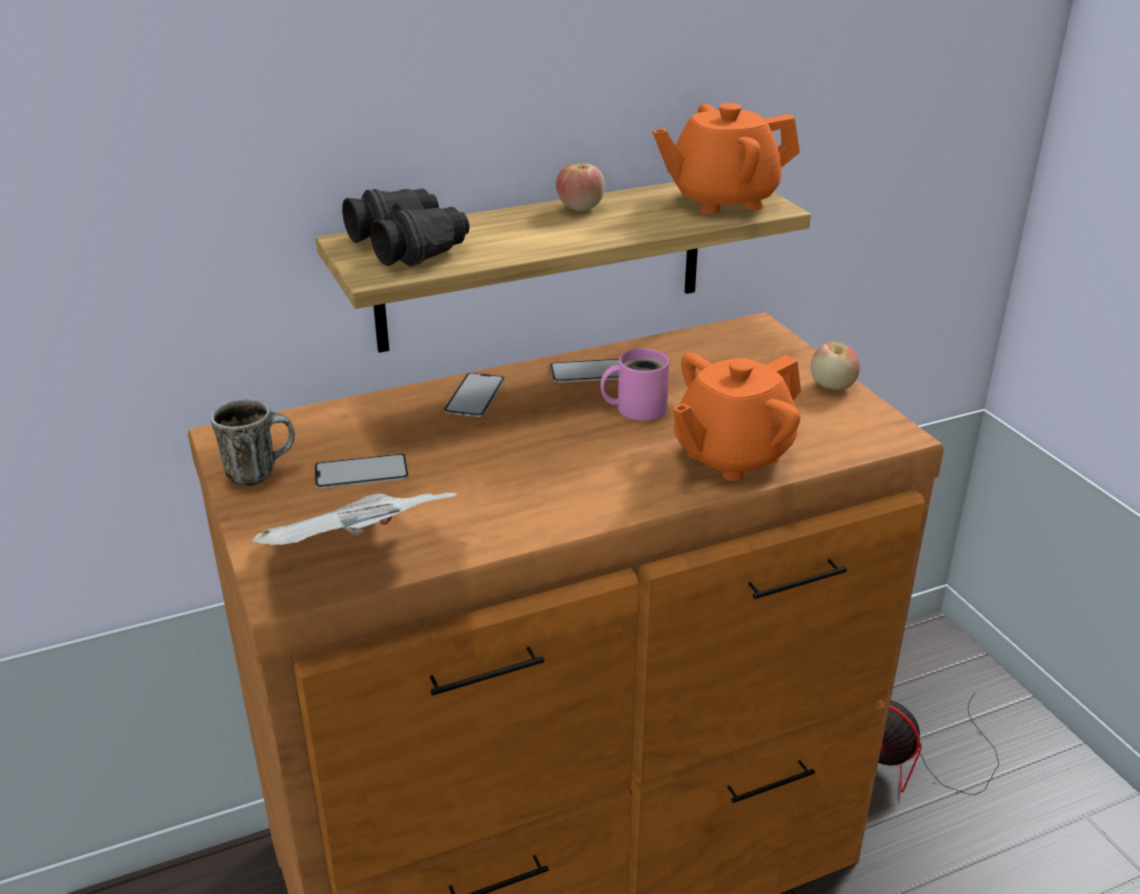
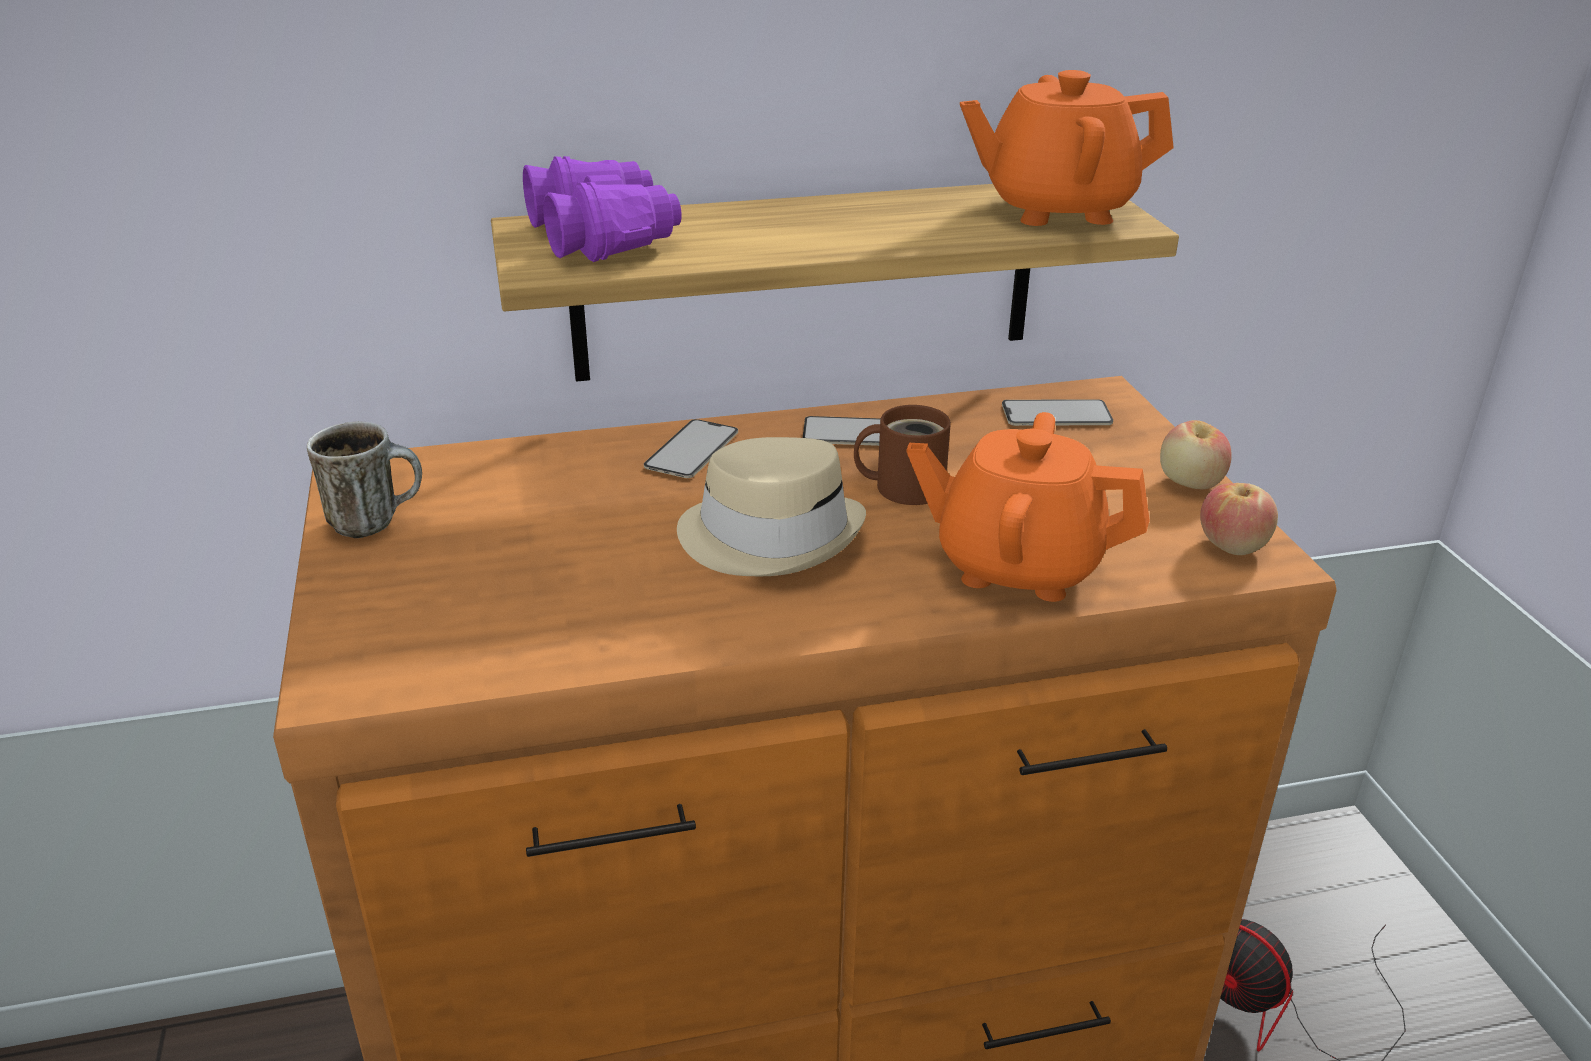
camera: 10 degrees right, 0 degrees up
(361, 472) = (505, 535): phone -> phone (1056, 414)
(361, 560) = (457, 655): newspaper -> none
(409, 246) = (604, 237): black binoculars -> purple binoculars
(554, 452) = (771, 536): none -> beige hat
(580, 207) = (855, 205): apple -> apple (1232, 545)
(636, 407) = (903, 486): pink mug -> brown mug
(731, 455) = (1017, 566): orange teapot -> orange teapot turned 45 degrees clockwise

